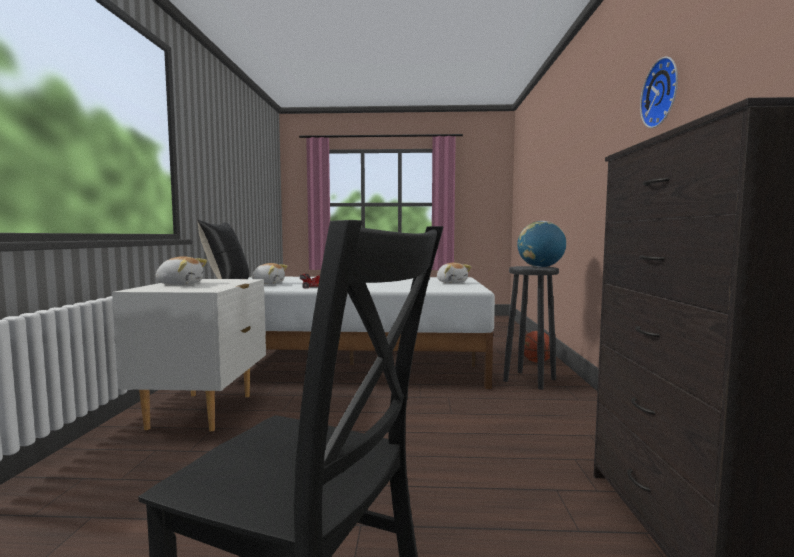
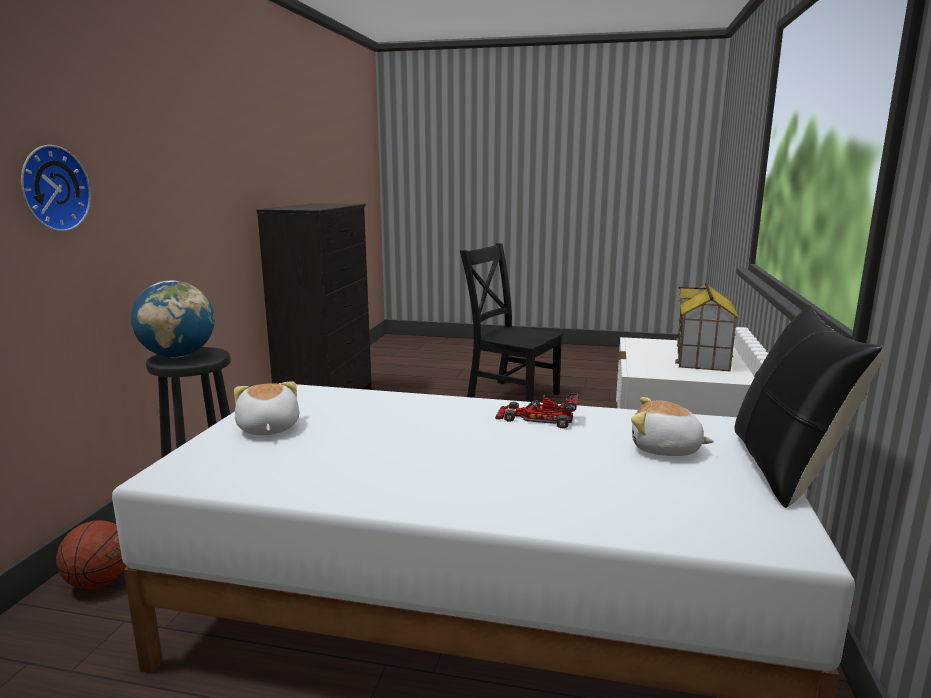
camera: 170 degrees left, 10 degrees up
(180, 284) = (702, 358): plush toy -> toy house
(663, 93) = (197, 139): wall clock -> wall clock (51, 188)

